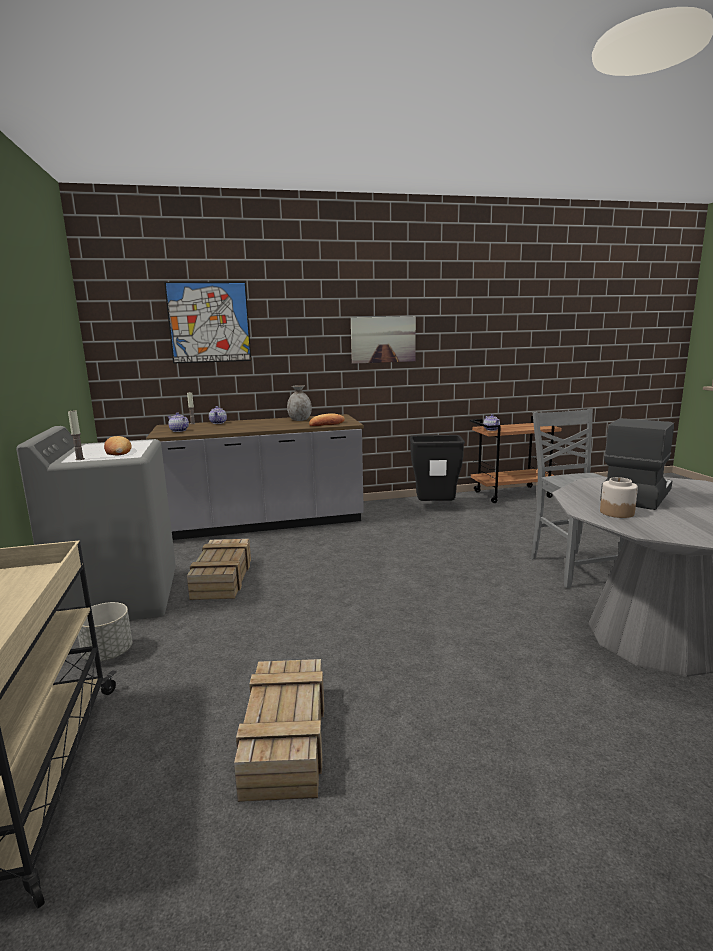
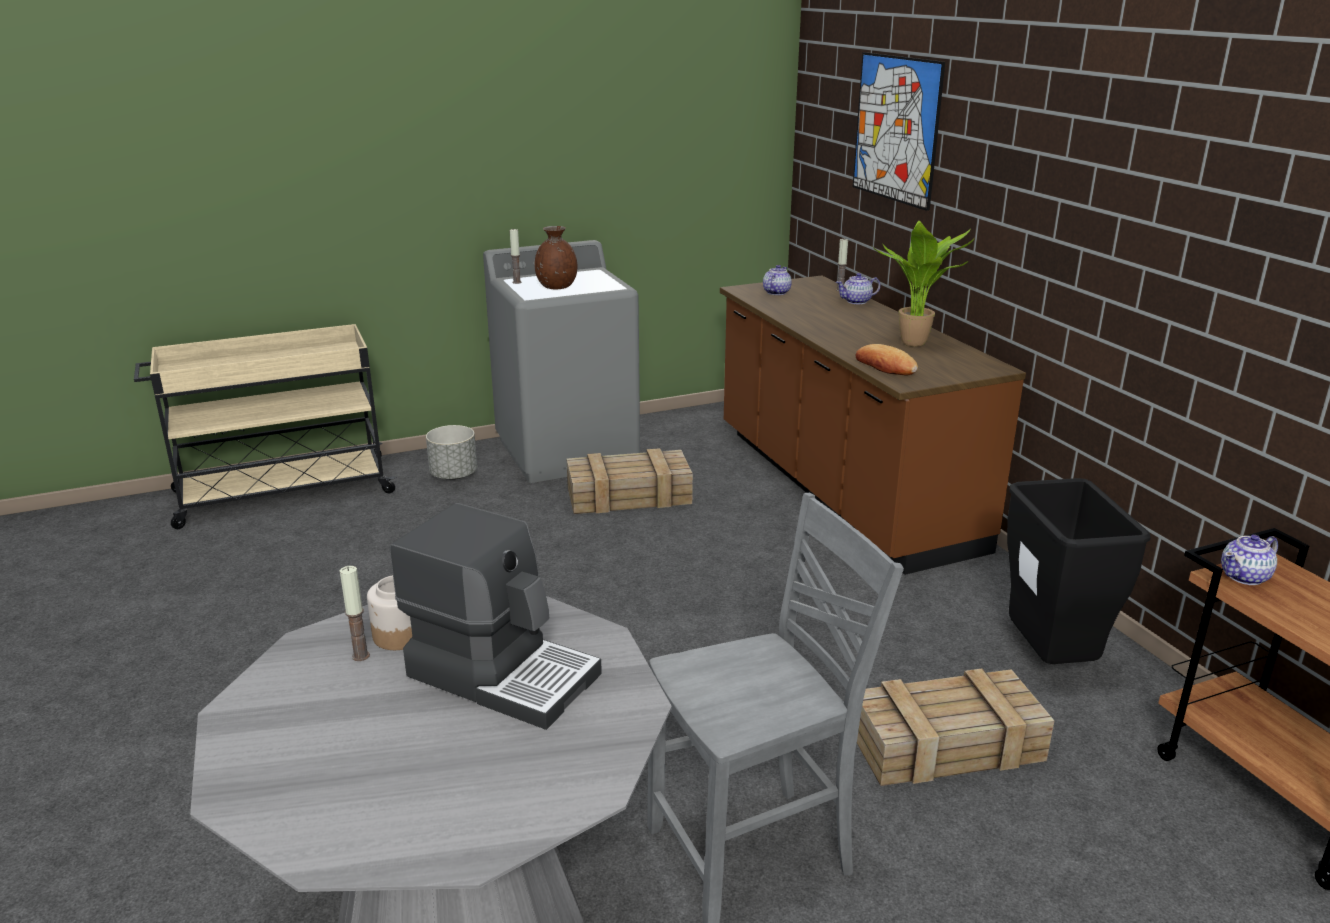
camera: 80 degrees right, 10 degrees up
(117, 451) = (556, 287): bread -> brown vase
(264, 523) = (841, 489): grey counter -> brown counter
(286, 740) = (298, 588): crate -> crate (943, 746)
(299, 420) = (917, 344): grey vase -> potted plant
(383, 339) = (1129, 233): picture -> none
(645, 519) = (360, 656): none -> candle

